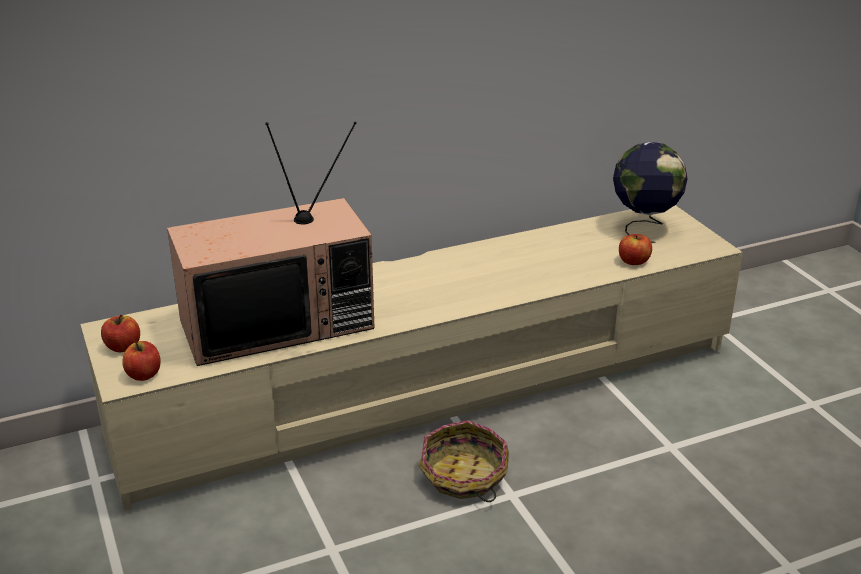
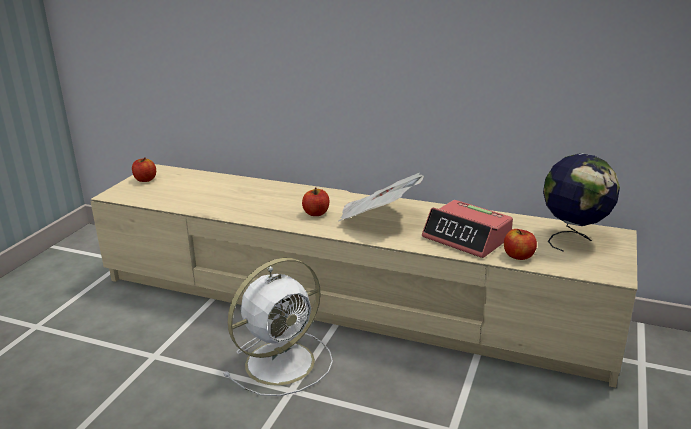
camera: 45 degrees right, 5 degrees down
(144, 374) = (127, 195): apple -> apple (316, 213)
(278, 322) = (229, 198): television -> none
(463, 476) = (282, 361): basket -> white fan
(468, 277) = (378, 218): none -> newspaper
(572, 263) = (467, 238): none -> alarm clock

